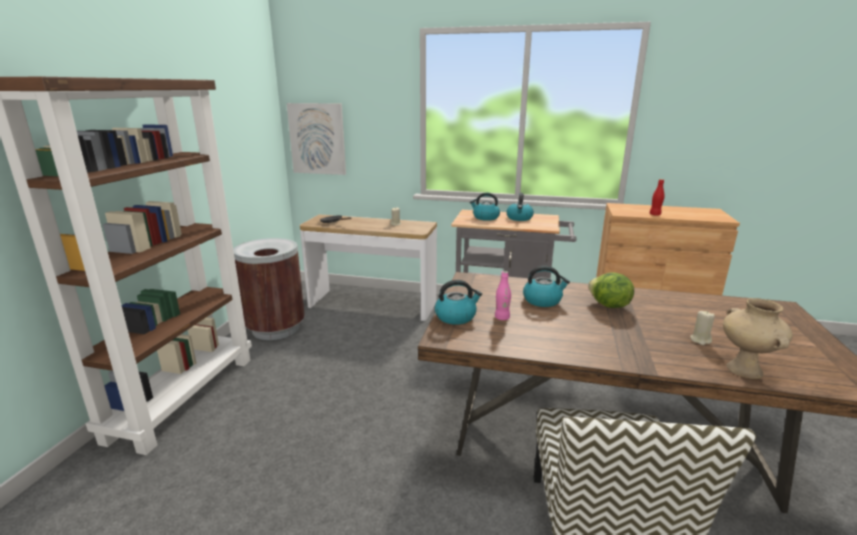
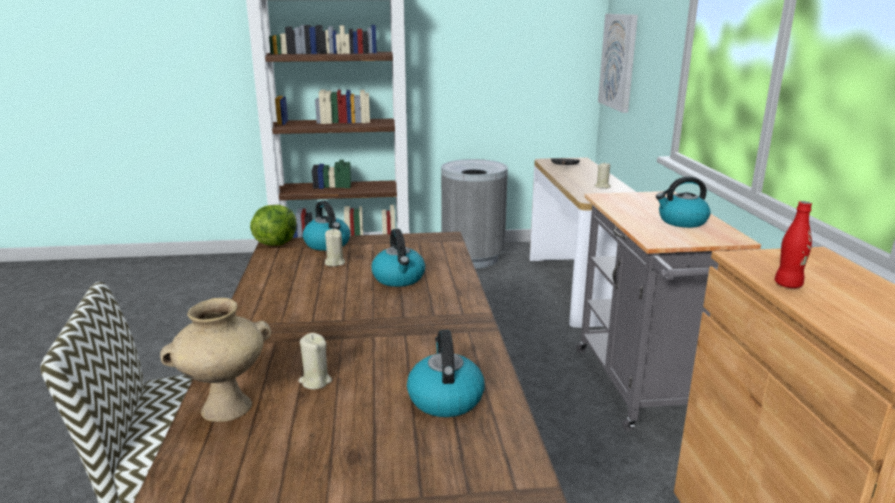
camera: 70 degrees right, 0 degrees up
(276, 328) = (473, 259): brown trash can -> grey trash can
(485, 217) = (647, 204): kettle -> kettle (445, 398)
(502, 318) = (334, 263): pink bottle -> beige candle
(608, 306) = (407, 318): lettuce -> lettuce (276, 243)

